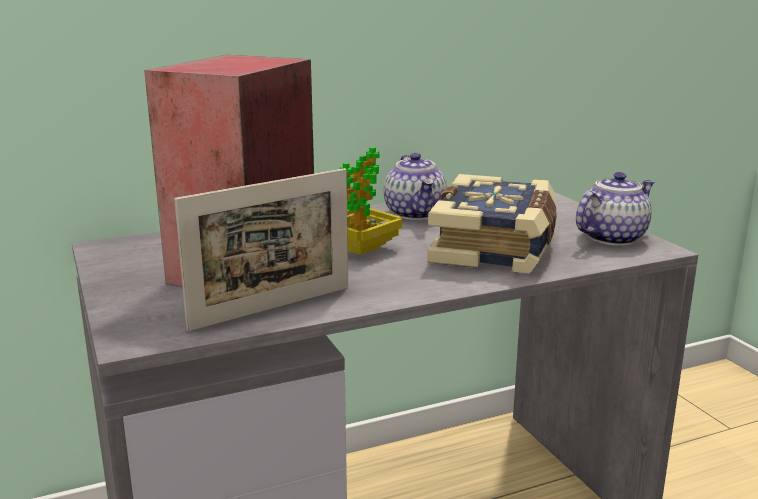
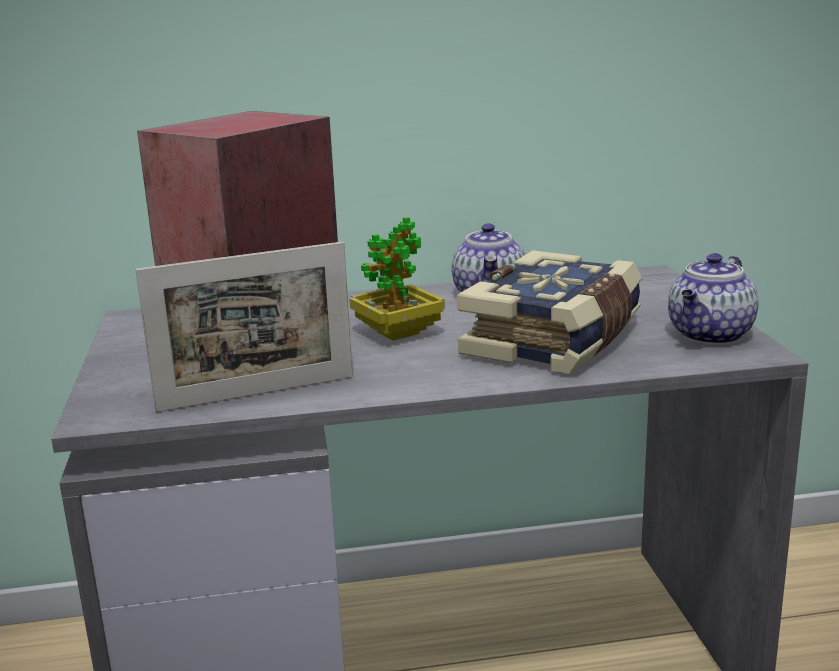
camera: 15 degrees right, 0 degrees up
(612, 237) = (710, 336): teapot -> teapot turned 150 degrees clockwise

